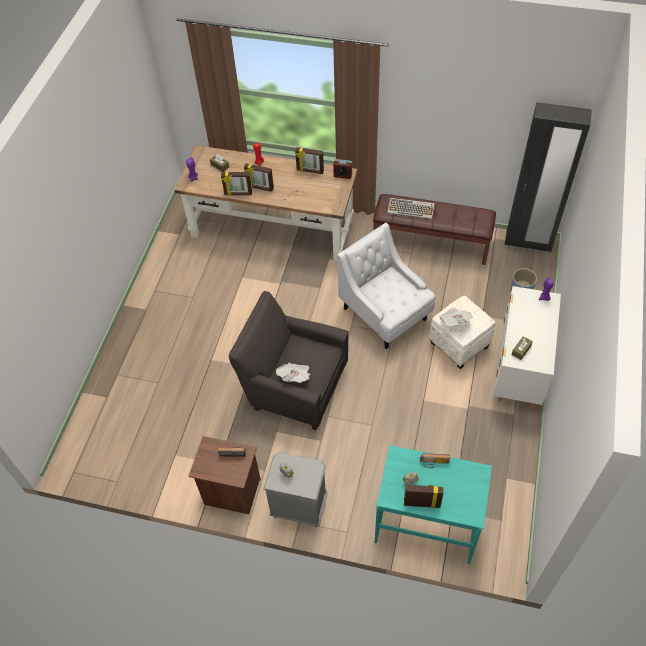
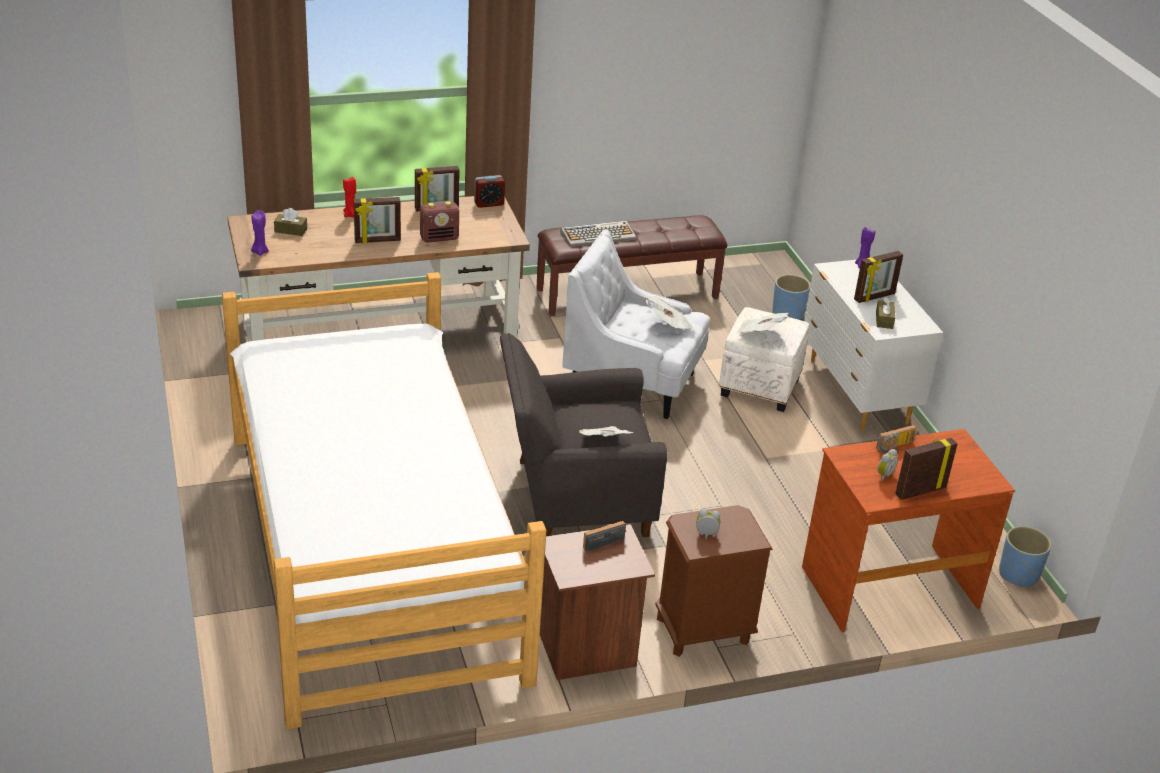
camera: 35 degrees left, 20 degrees down
(170, 382) = (370, 552): none -> bed
(238, 194) = (349, 254): picture frame -> picture frame (875, 297)
(295, 196) = (439, 238): none -> radio
(299, 507) = (702, 631): grey nightstand -> brown nightstand
(401, 297) = (669, 326): none -> newspaper
(427, 523) = (889, 586): turquoise desk -> brown desk
(514, 551) = (1018, 574): none -> blue planter
(528, 242) = (751, 263): black wardrobe -> none

